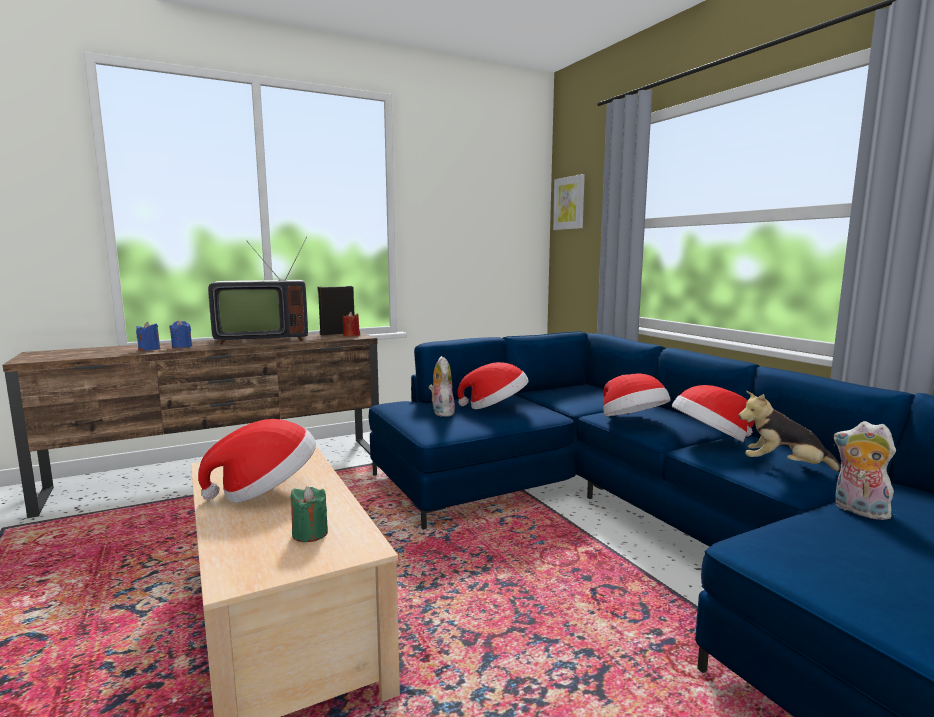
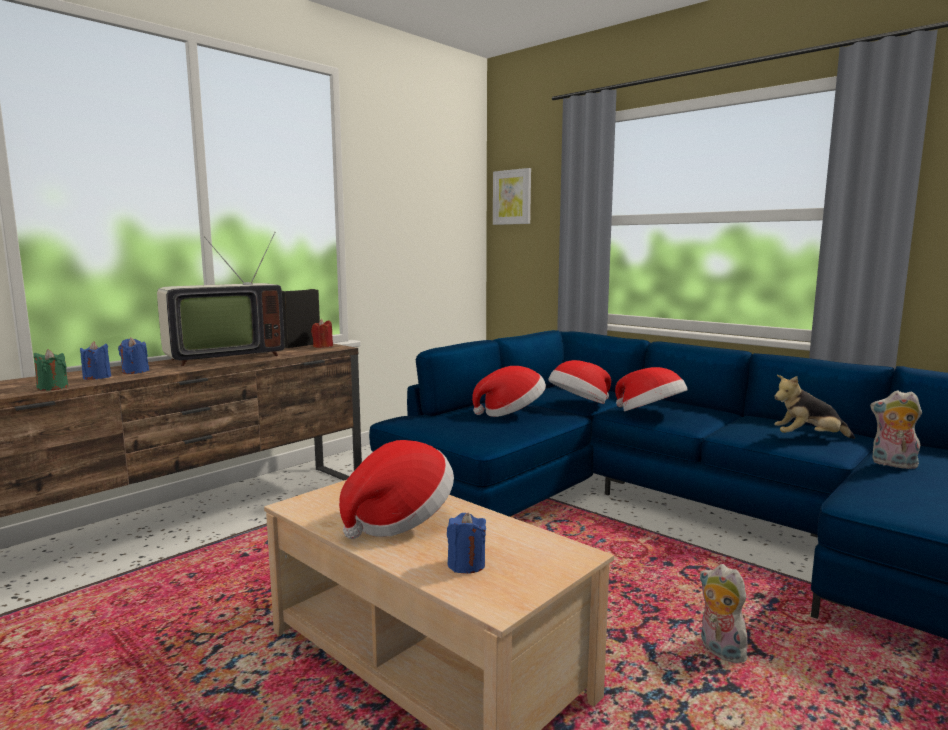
camera: 20 degrees left, 0 degrees up
(261, 539) = (466, 564): none -> blue candle
(310, 533) = (508, 551): green candle -> green candle (52, 387)
(441, 412) = (464, 423): plush toy -> plush toy (719, 651)
(710, 439) = (729, 423): hat -> hat (579, 405)

